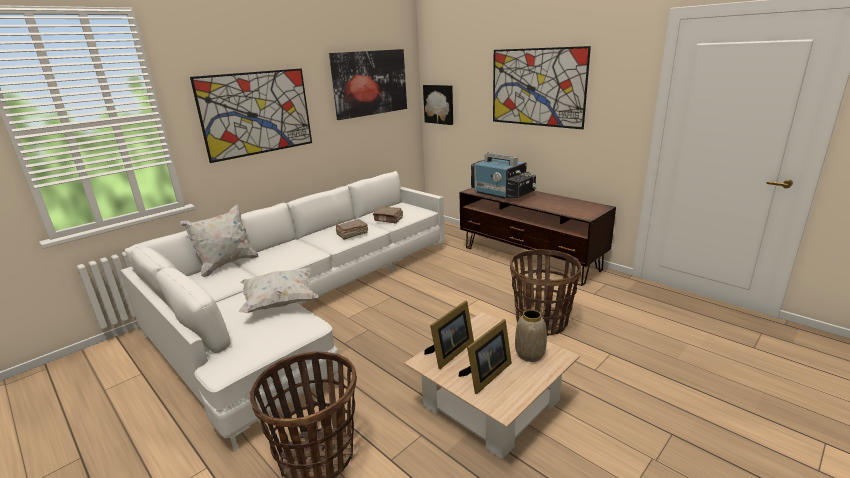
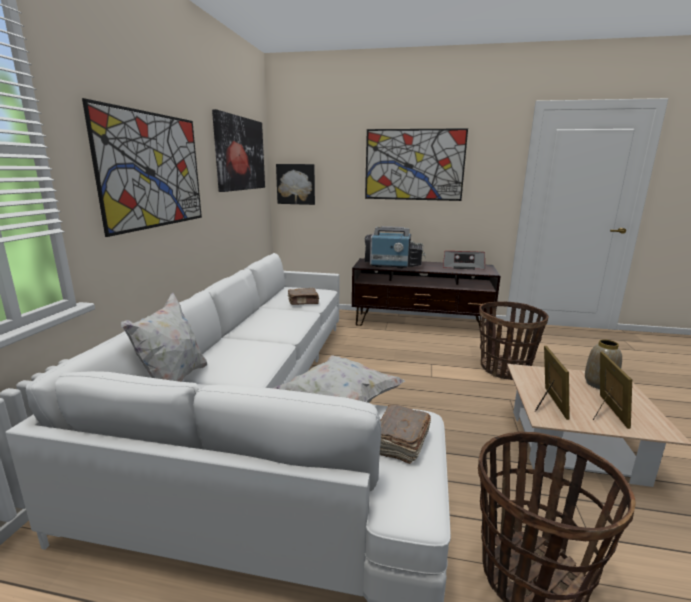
camera: 35 degrees left, 5 degrees down
(352, 234) = (289, 320): brown book -> brown book (400, 442)
(572, 204) = (462, 266): none -> radio

